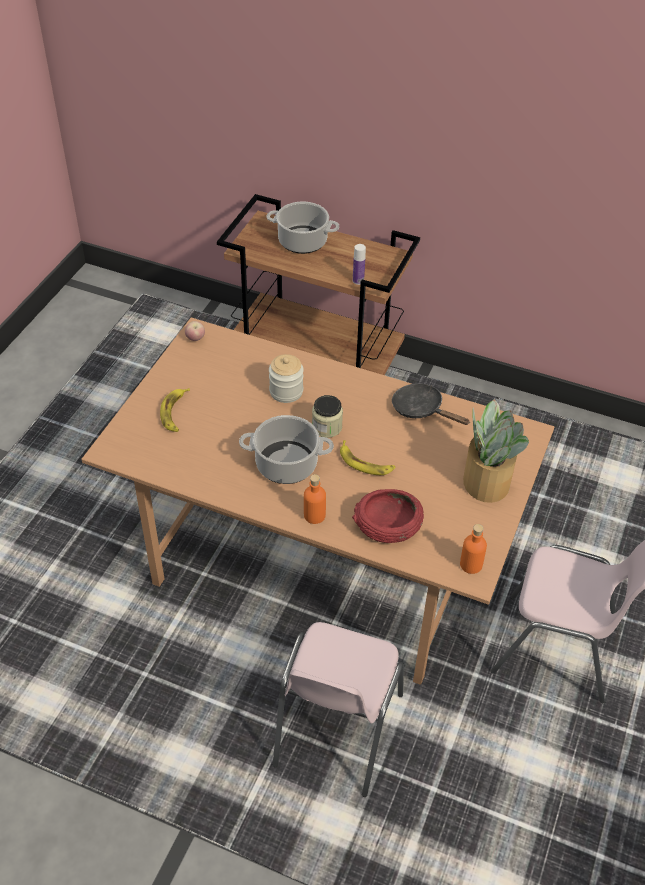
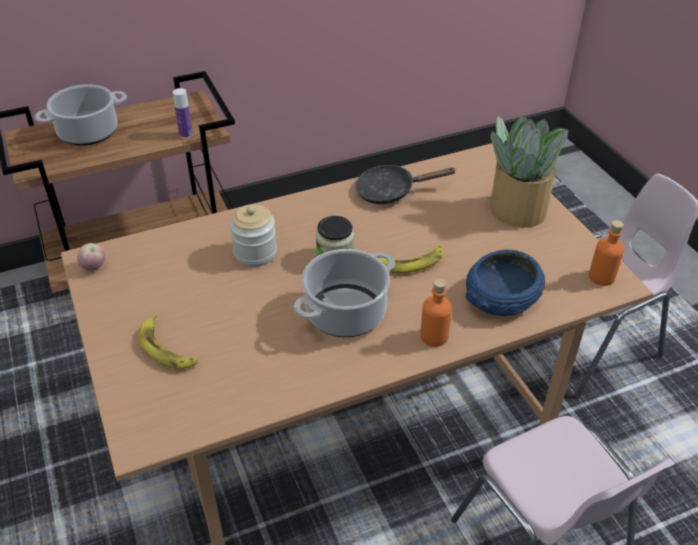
camera: 45 degrees left, 5 degrees down
(388, 526) = (503, 297): red bowl -> blue bowl

